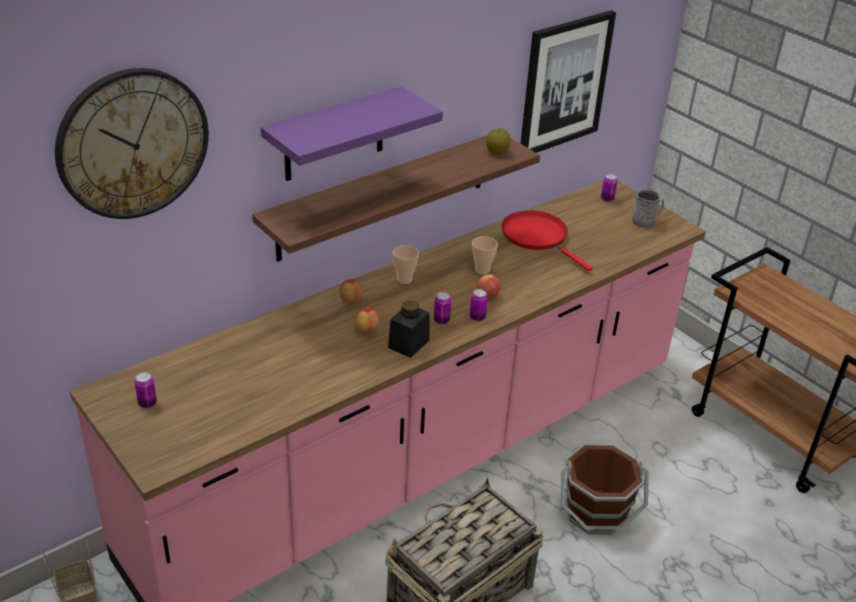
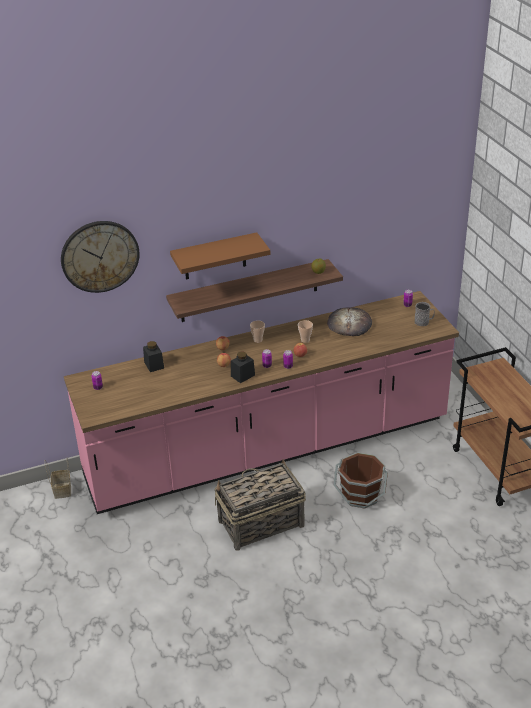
camera: 20 degrees right, 0 degrees up
(240, 346) = (154, 365): none -> black jar
(334, 135) = (215, 256): purple shelf -> brown shelf
(537, 237) = (349, 324): red frying pan -> bread
(564, 83) = (375, 232): picture -> none

